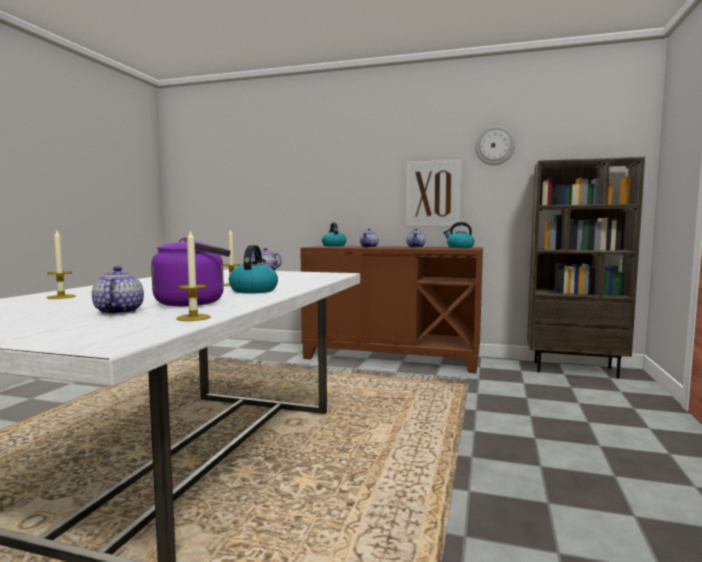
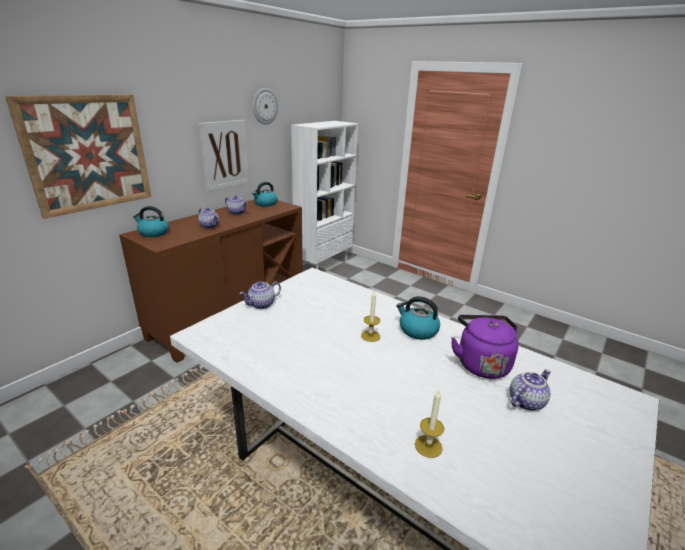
camera: 70 degrees left, 20 degrees up
(118, 312) = (525, 401): teapot -> teapot turned 135 degrees clockwise
(193, 318) = (547, 367): candle -> none
(313, 181) = (88, 153): none -> picture
(575, 369) = (323, 264): brown bookcase -> white bookcase

